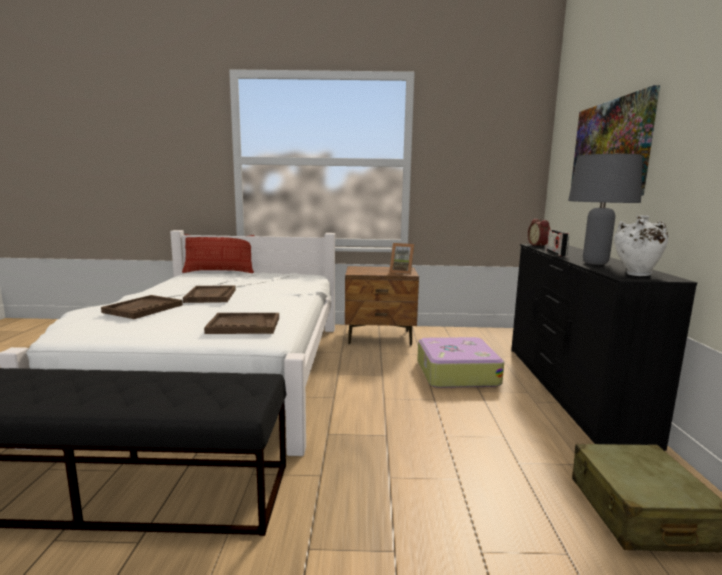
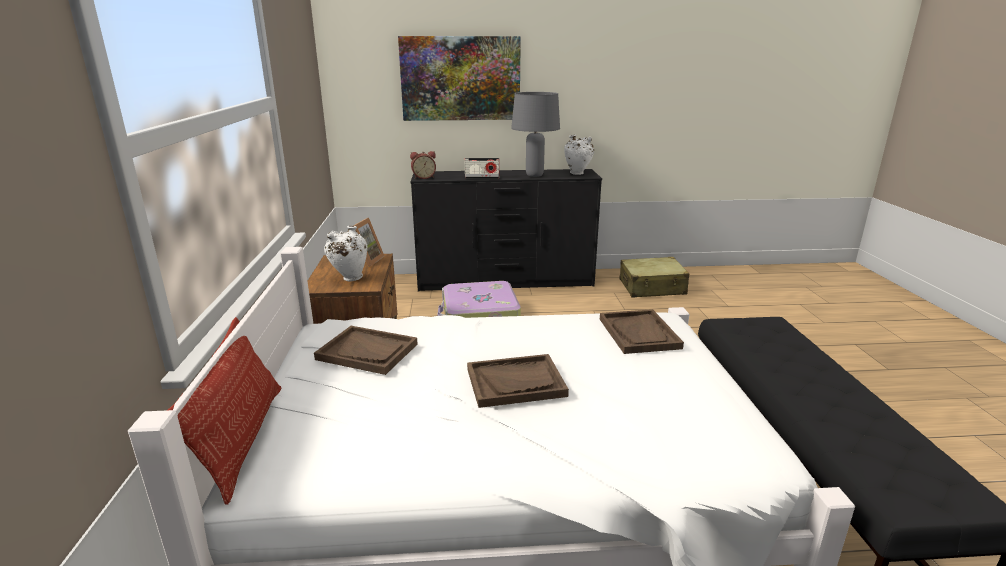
camera: 95 degrees left, 10 degrees up
(143, 309) = (620, 423): brown tray -> brown tray (367, 352)
(368, 270) = (349, 278): none -> white vase

